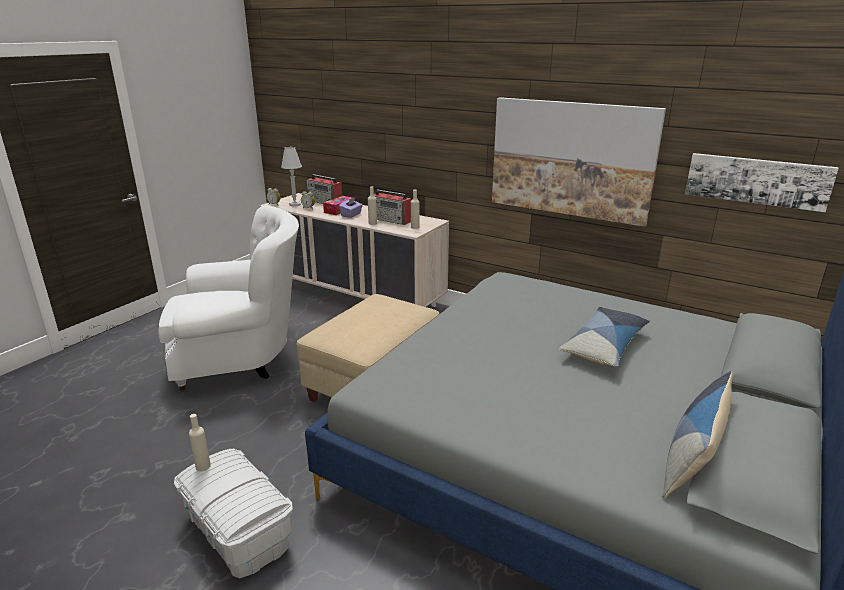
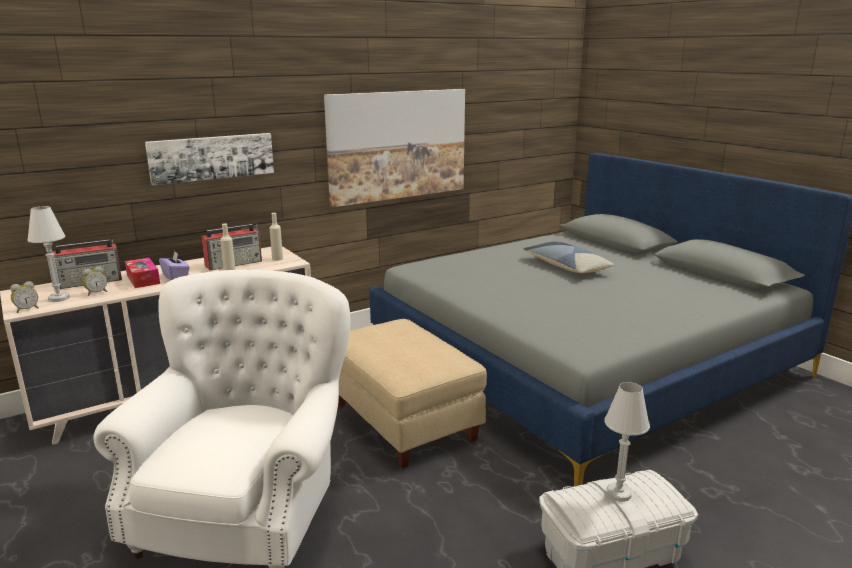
camera: 65 degrees left, 5 degrees down
(203, 466) = (579, 511): beige bottle -> none
(231, 483) = (618, 493): none -> white table lamp
(692, 458) = (710, 281): pillow -> none
(757, 180) = (518, 134): picture -> picture (212, 157)

